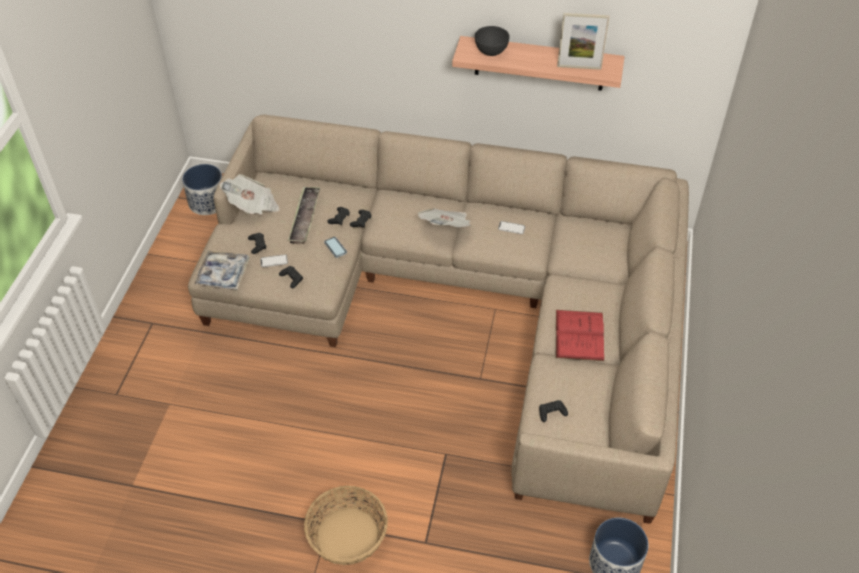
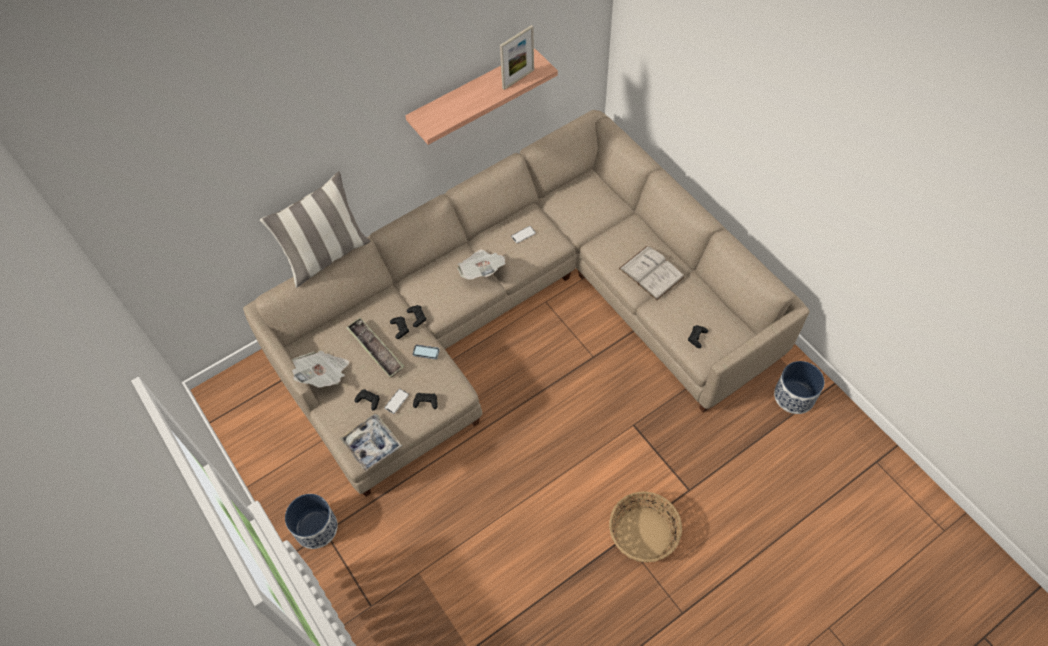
camera: 45 degrees left, 10 degrees up
(208, 202) = (240, 405): planter -> planter (316, 527)
(335, 120) = (326, 255): none -> pillow
(490, 51) = (444, 112): grey bowl -> none
(579, 335) = (651, 272): red book -> white book

